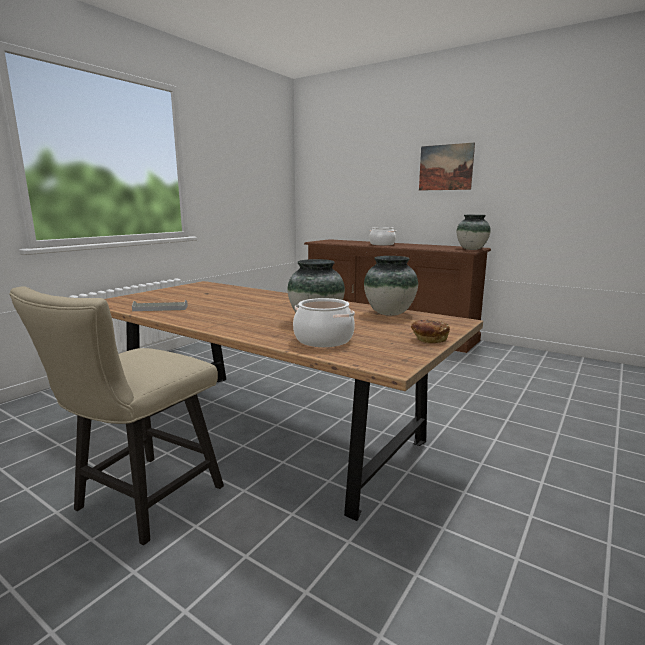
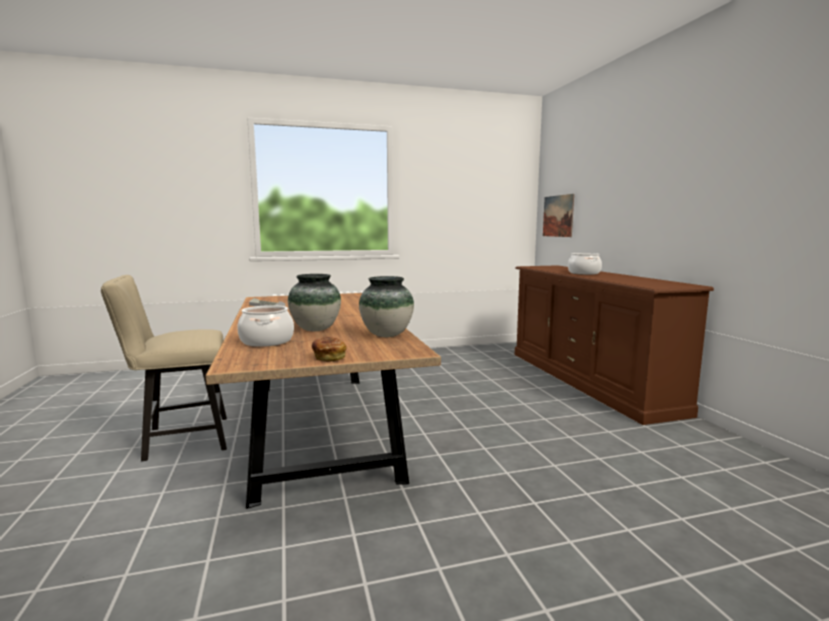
camera: 40 degrees right, 5 degrees down
(445, 167) = (667, 178): picture -> picture (558, 216)
(471, 249) = (669, 286): vase -> none

